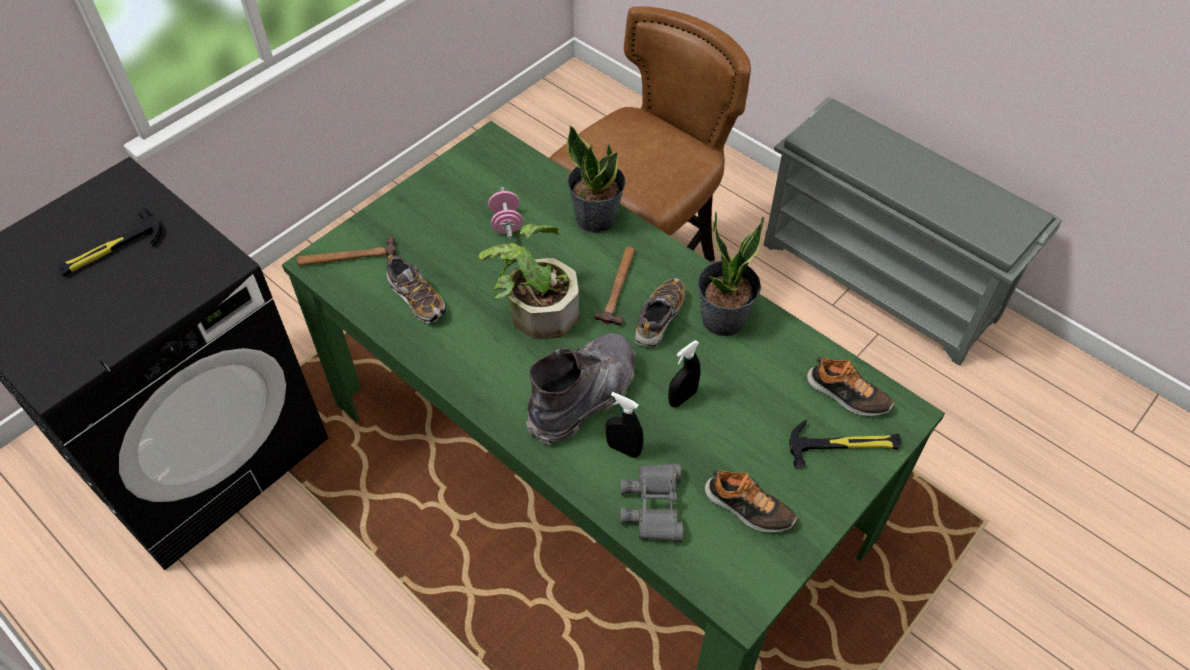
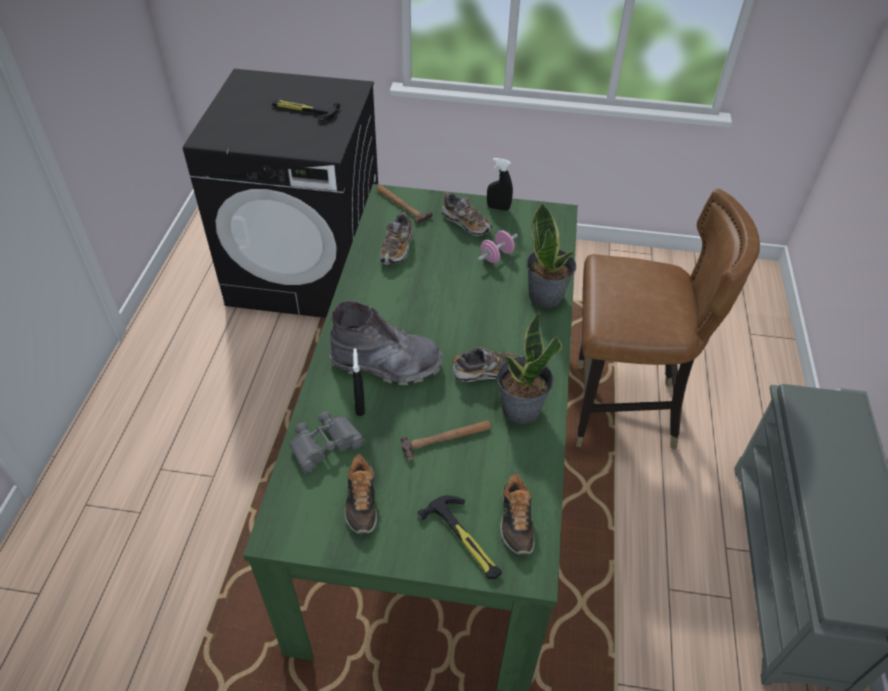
camera: 55 degrees right, 5 degrees down
(433, 219) = (466, 223): none -> shoe
(535, 308) = (439, 305): potted plant -> none
(619, 287) = (496, 337): hammer -> hammer (446, 439)
(682, 397) = (429, 418): black spray bottle -> black spray bottle (498, 208)

